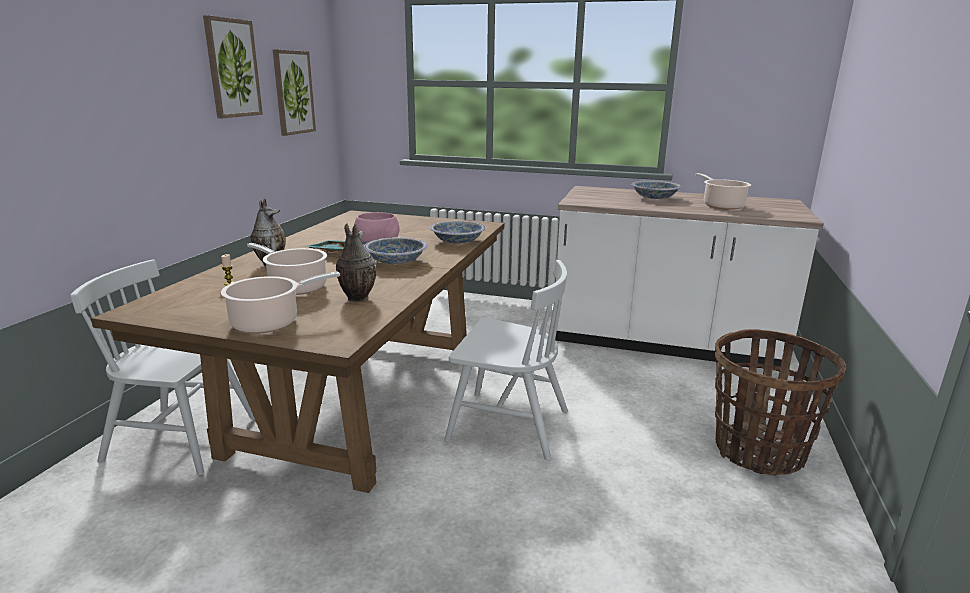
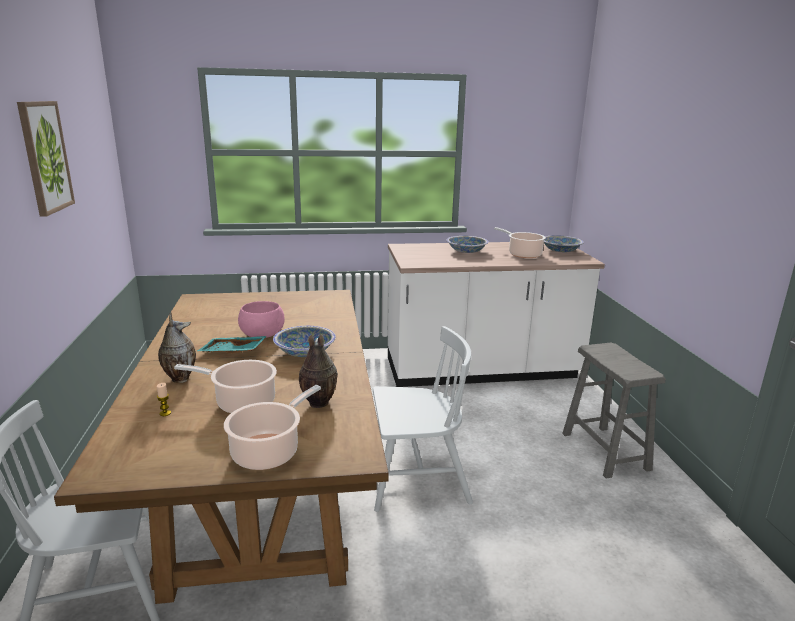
camera: 25 degrees left, 0 degrees up
(293, 92) = (91, 172): picture -> none
(457, 241) = (334, 318): bowl -> bowl (561, 251)
(758, 451) = (605, 451): basket -> grey stool

